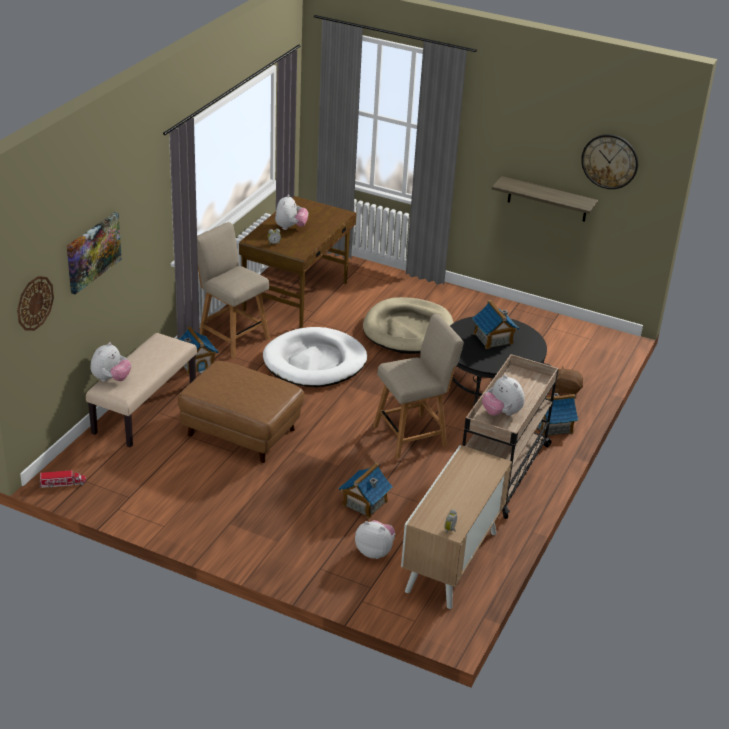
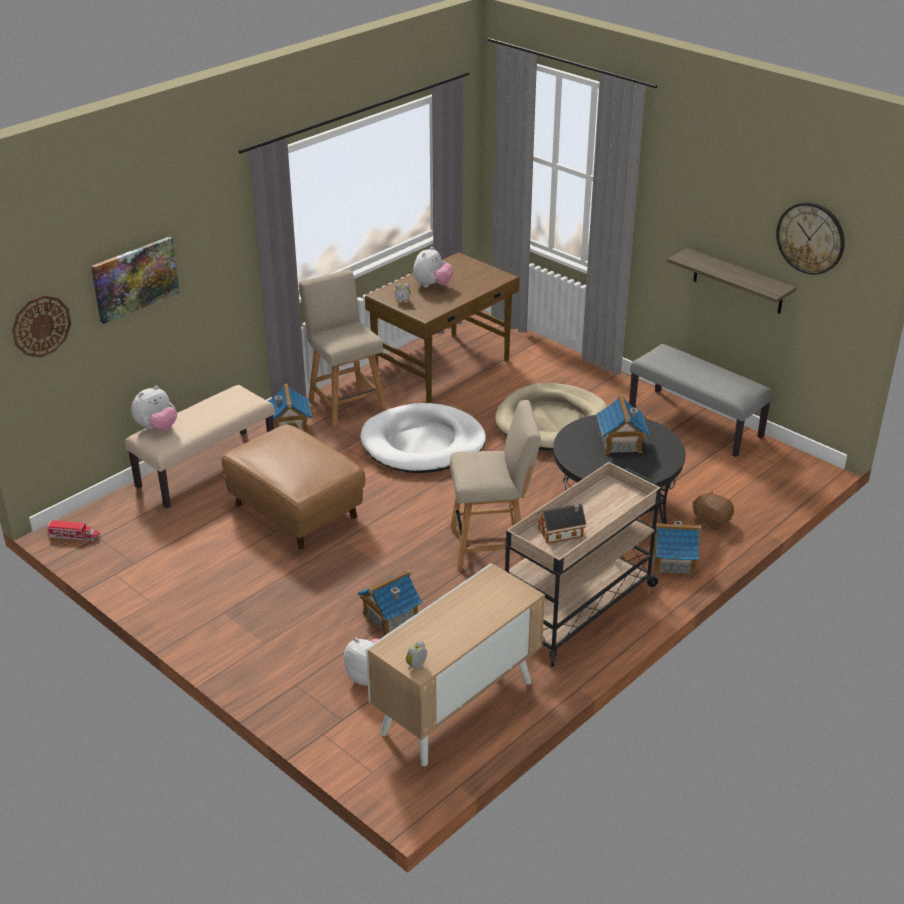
camera: 20 degrees right, 0 degrees up
(501, 413) = (562, 532): plush toy -> toy house
(517, 315) = (696, 422): none -> grey bench

